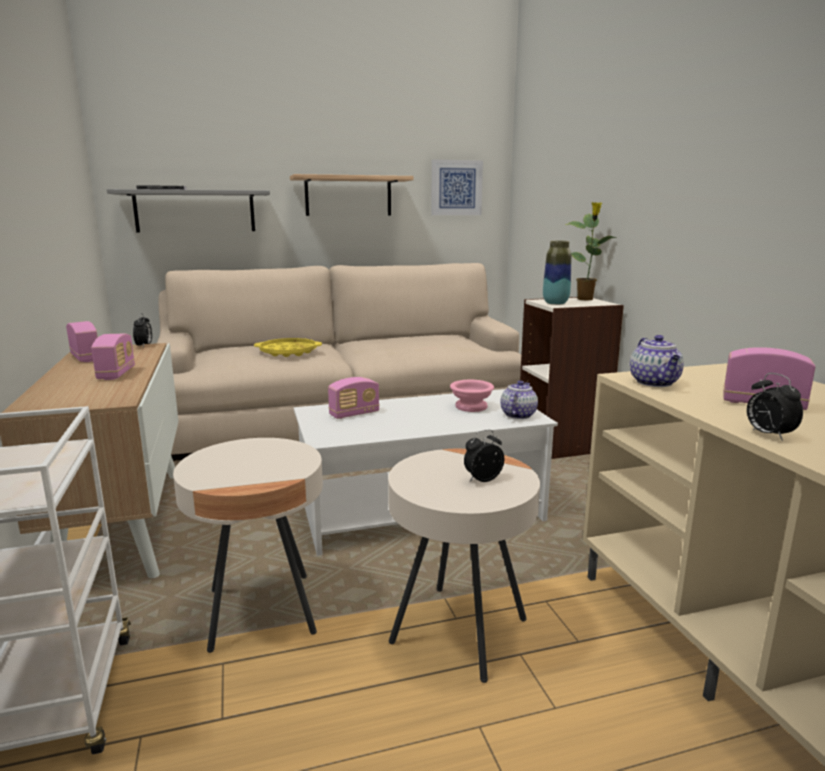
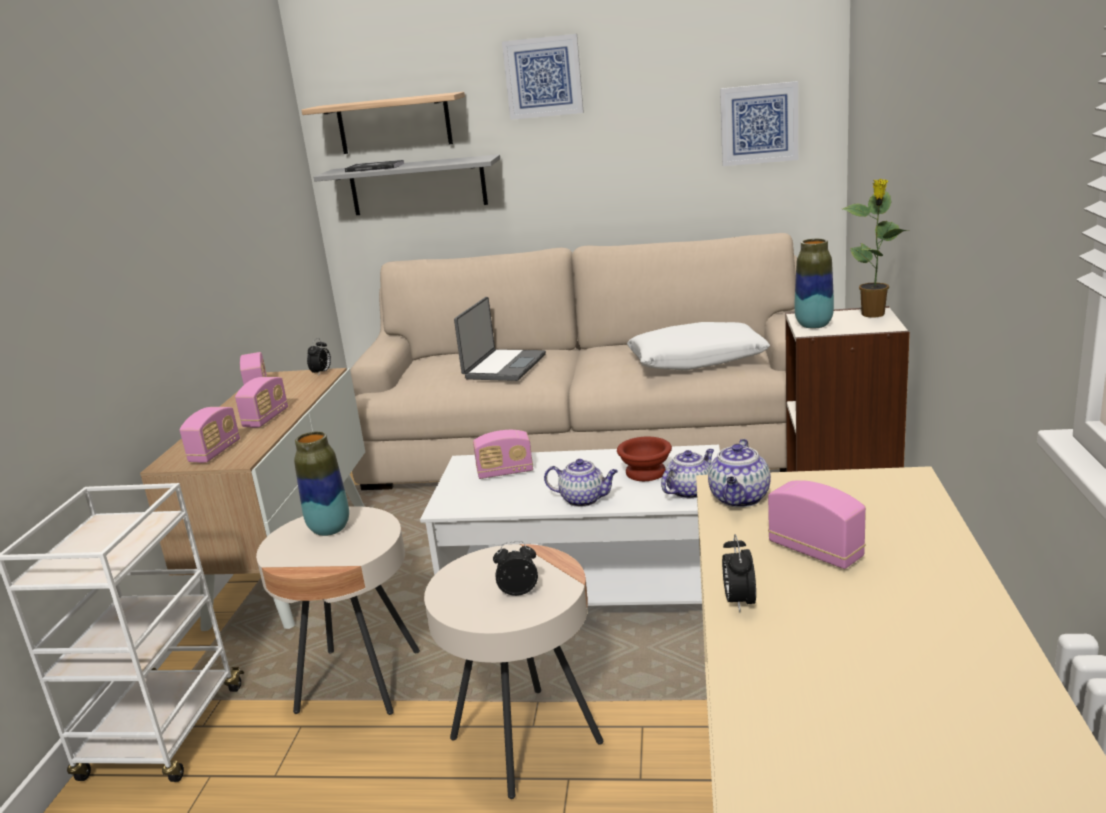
camera: 25 degrees right, 5 degrees up
(81, 397) = (215, 452): none -> radio
(242, 455) = (329, 529): none -> vase
(288, 352) = (503, 367): yellow tray -> laptop
(305, 135) = (543, 77): none -> picture
(348, 196) = (604, 150): shelf -> shelf (394, 124)
(439, 345) = (697, 360): none -> white pillow
(441, 425) = (584, 499): none -> teapot
(471, 406) = (646, 472): pink bowl -> brown bowl

